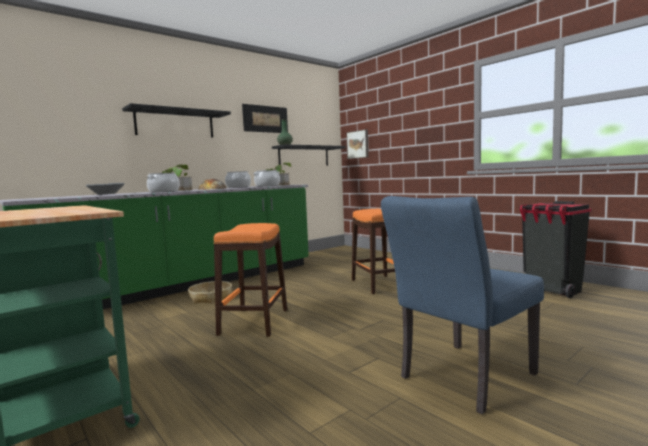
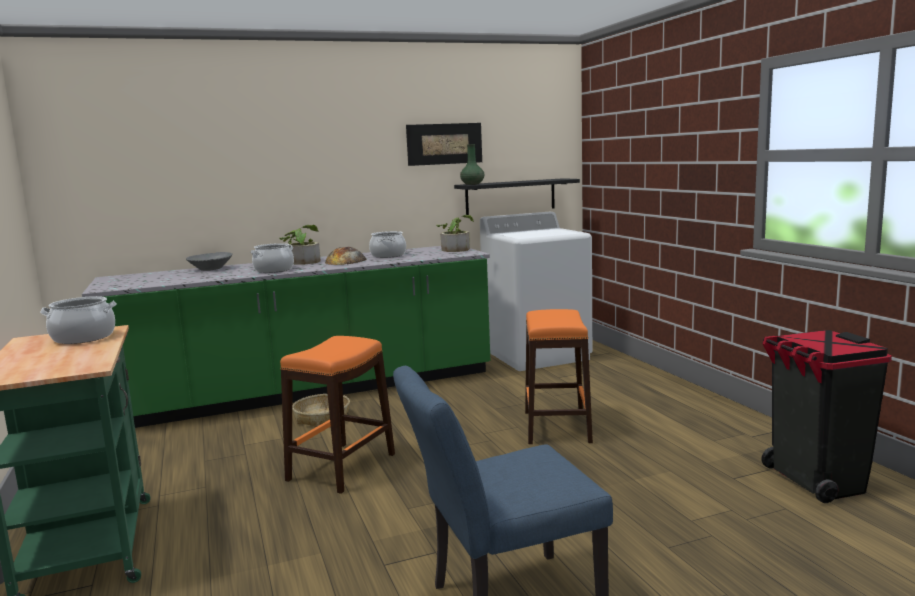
camera: 20 degrees right, 5 degrees up
(175, 124) = (305, 165): black shelf -> none
(267, 186) = (426, 256): cooking pot -> cooking pot (83, 338)
(327, 255) = (537, 355): none -> white washing machine
(358, 144) = (603, 176): picture -> none

